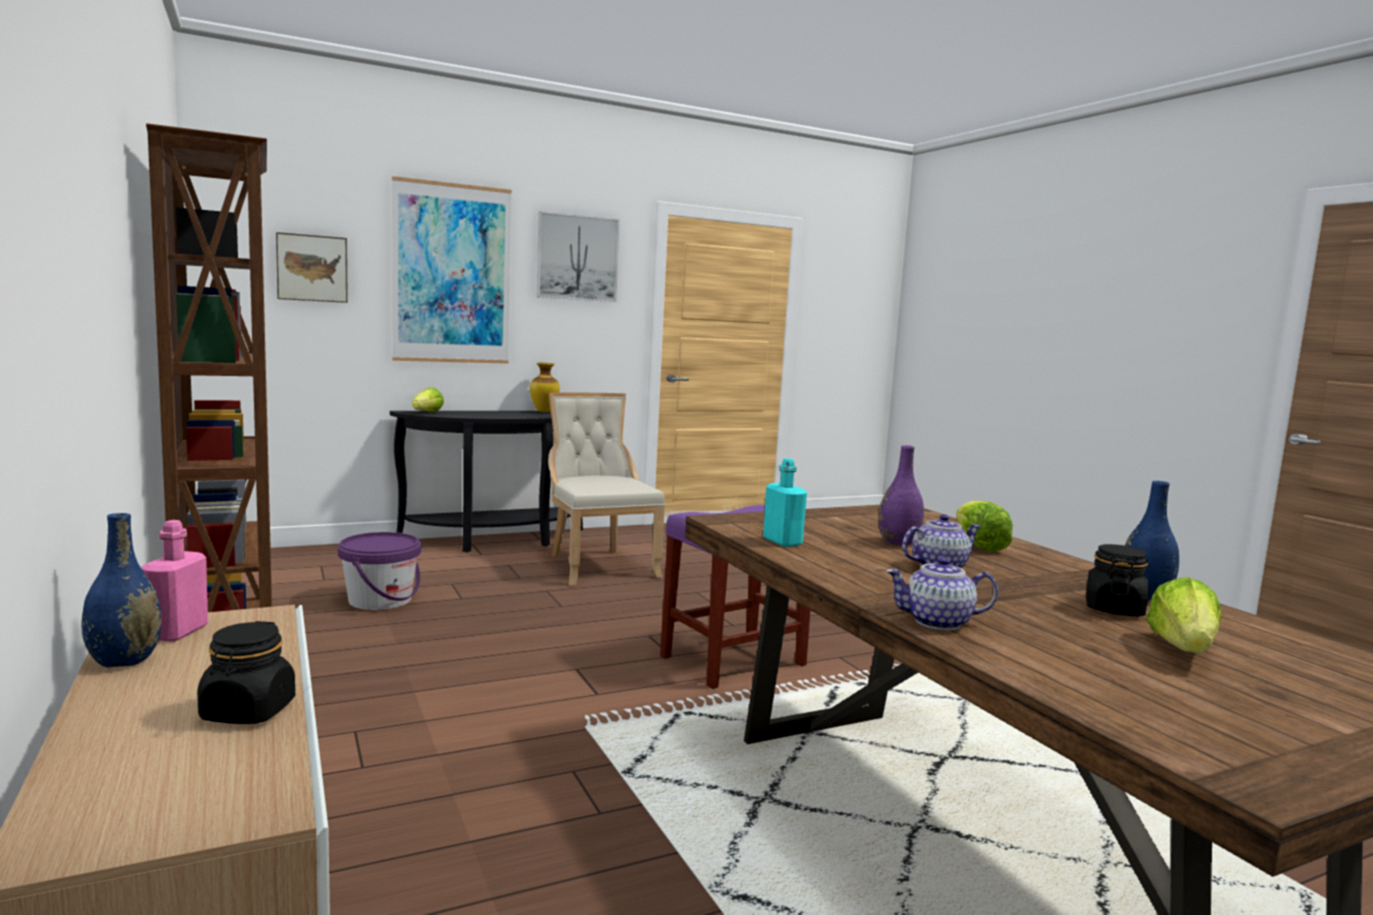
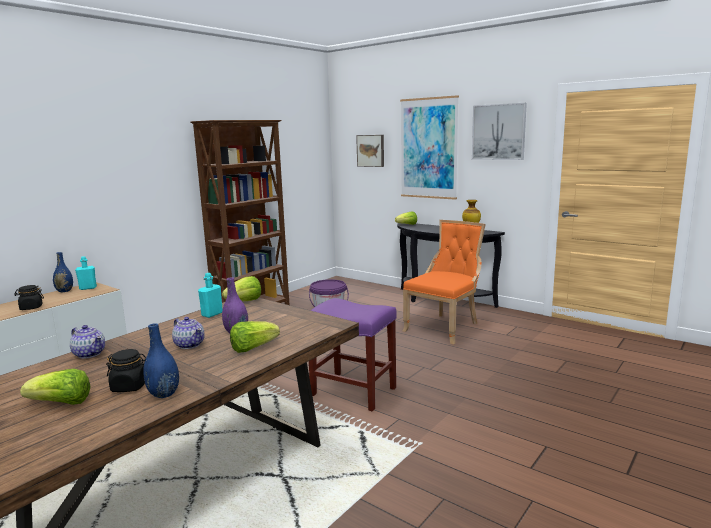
camera: 65 degrees right, 5 degrees up
(177, 632) = (88, 288): pink bottle -> turquoise bottle
(598, 565) = (445, 327): beige chair -> orange chair
(732, 521) = (245, 301): none -> lettuce
(938, 622) = (89, 354): teapot -> teapot turned 150 degrees clockwise

